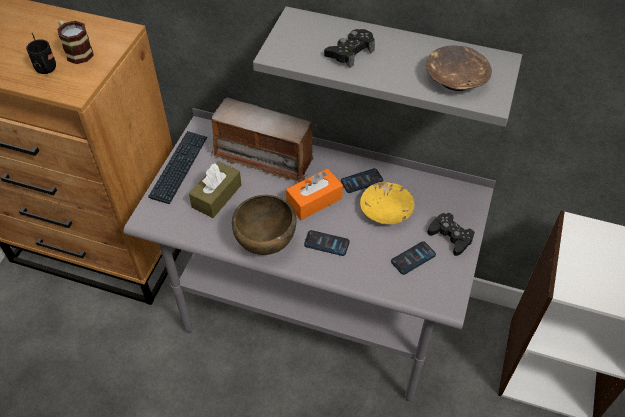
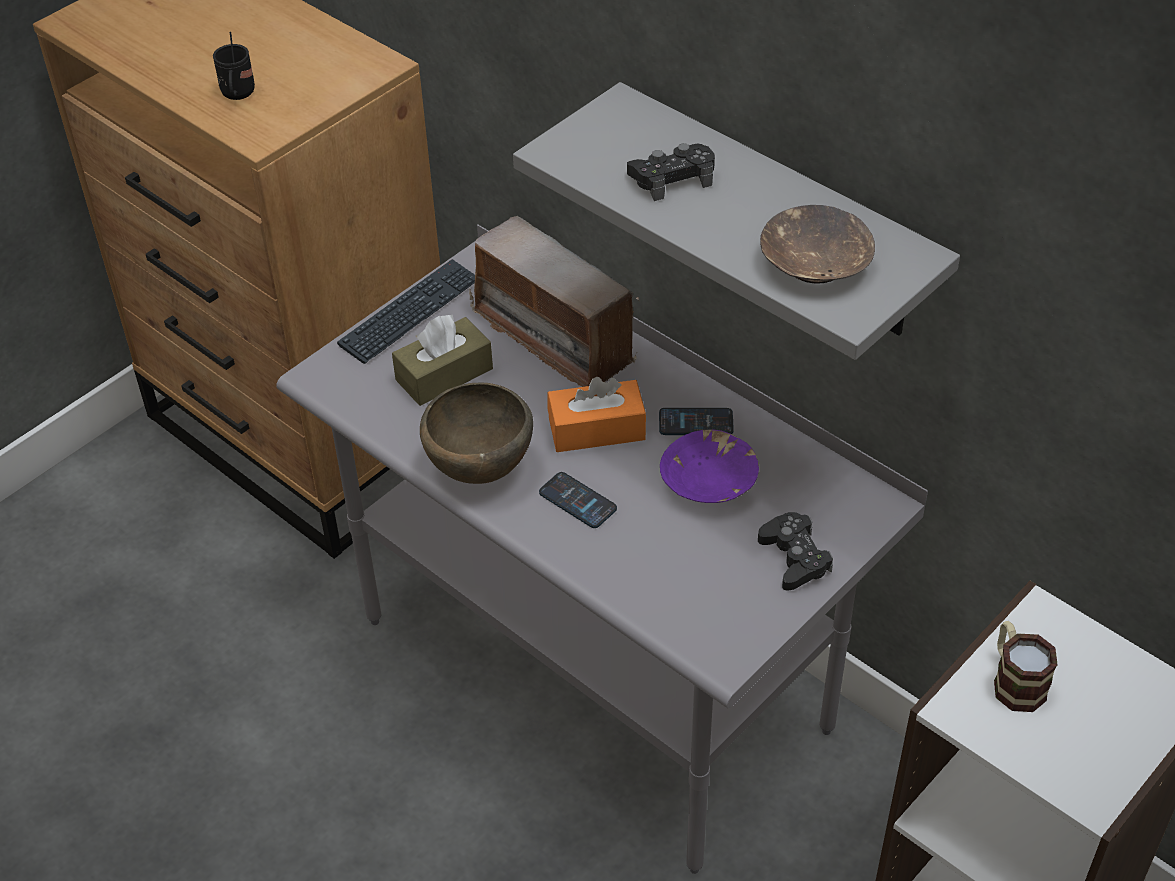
camera: 25 degrees right, 5 degrees down
(76, 52) = (295, 78): mug -> mug (1014, 681)
(386, 210) = (709, 482): yellow bowl -> purple bowl
(413, 258) = (708, 570): phone -> none

